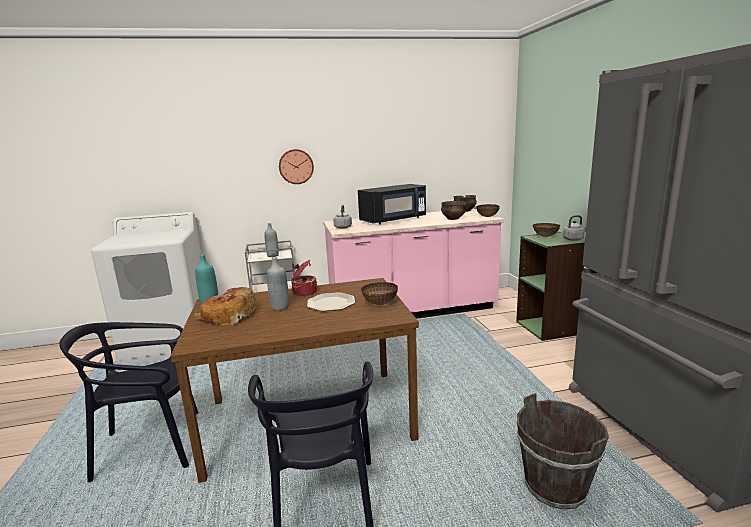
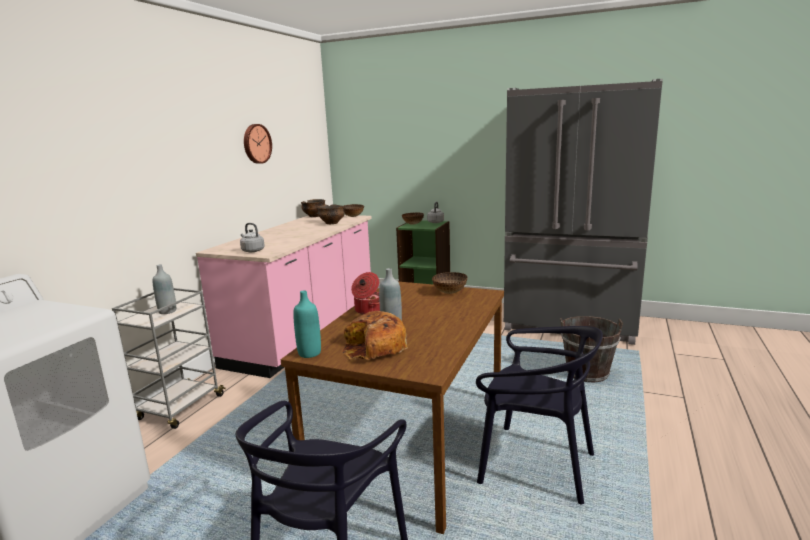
camera: 55 degrees left, 0 degrees up
(296, 166) = (156, 181): wall clock -> wall clock (256, 144)
(331, 303) = (417, 306): plate -> none
(394, 220) = (280, 234): black microwave -> none

